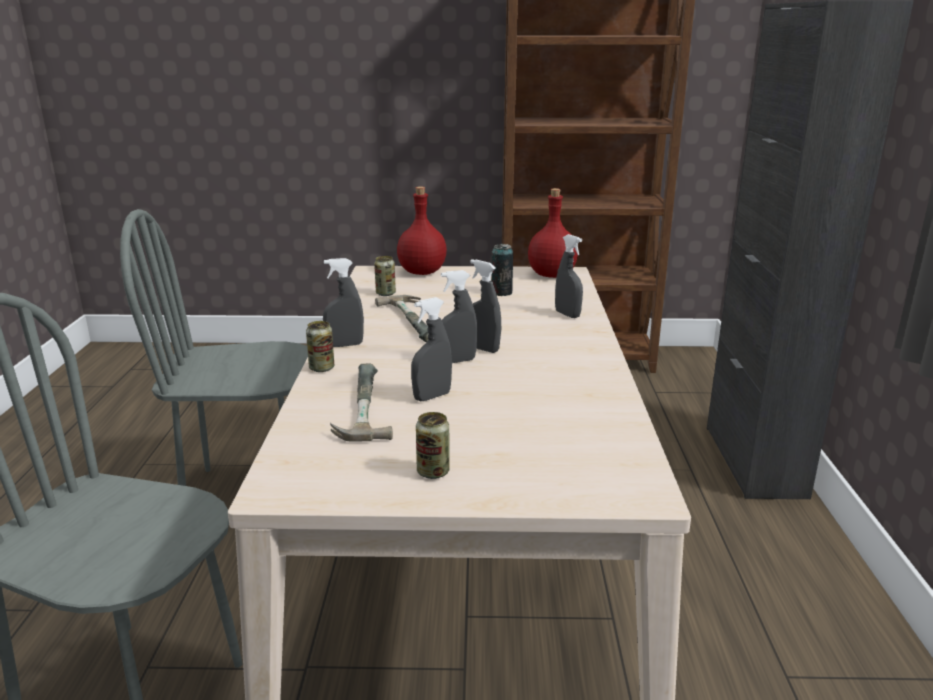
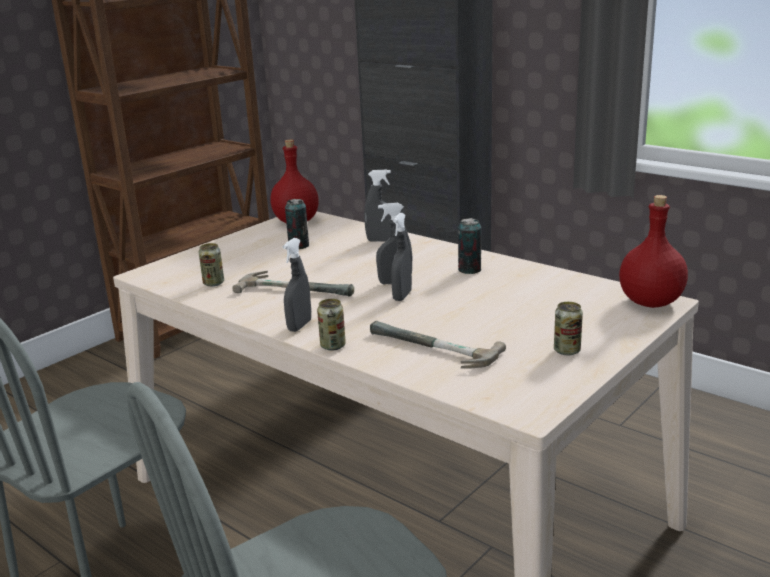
camera: 50 degrees left, 0 degrees up
(421, 272) = (192, 258): red bottle -> red bottle (651, 303)
(432, 396) = (451, 320): grey spray bottle -> none
(562, 369) = (469, 270): none -> can

